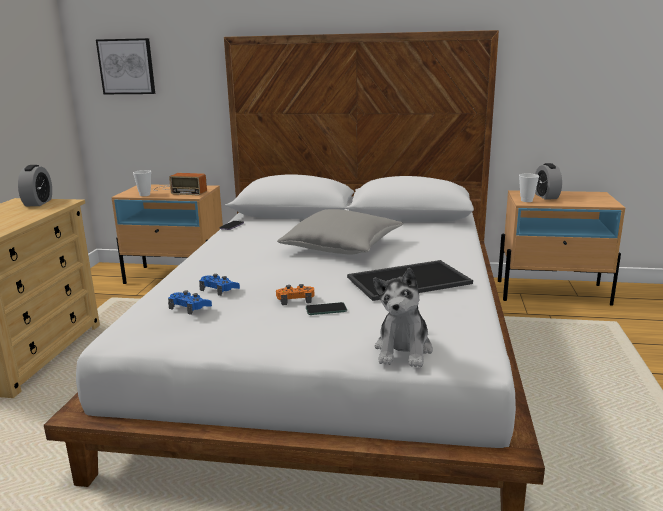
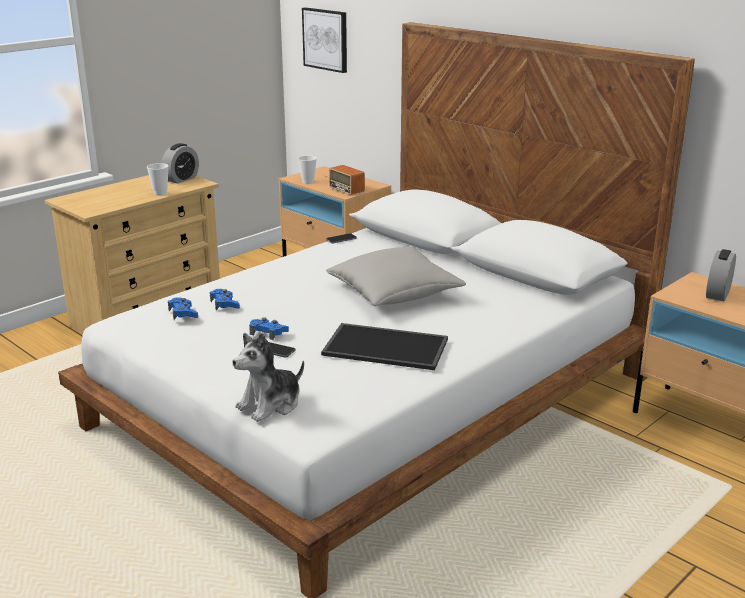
camera: 35 degrees right, 5 degrees up
(295, 299) = (268, 333): orange game controller -> blue game controller
(526, 200) = (678, 293): cup -> cup (160, 193)

